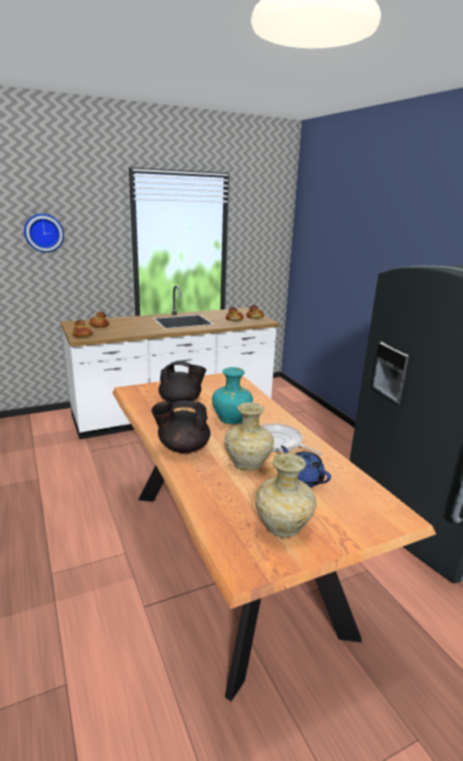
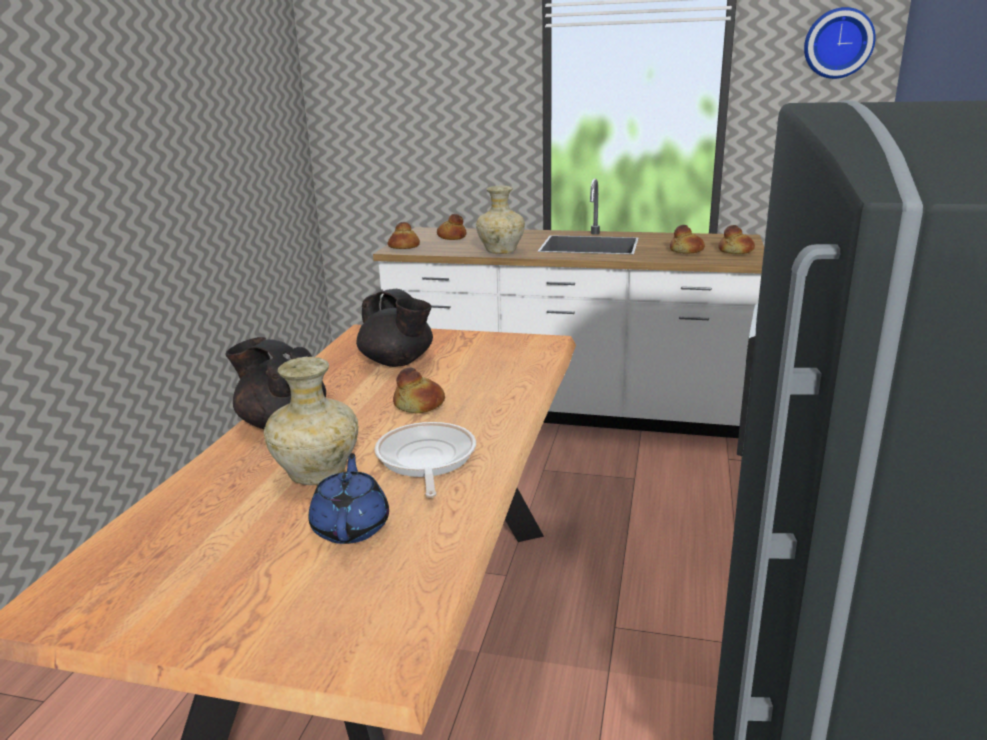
camera: 40 degrees right, 0 degrees up
(44, 233) = (408, 88): wall clock -> wall clock (838, 43)
(232, 420) = (419, 406): turquoise vase -> bread
(282, 527) = (187, 579): beige vase -> beige vase (501, 251)

